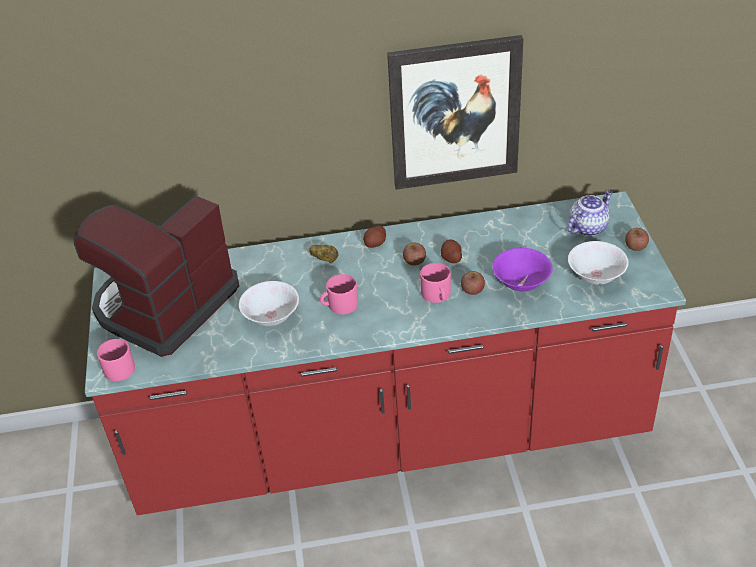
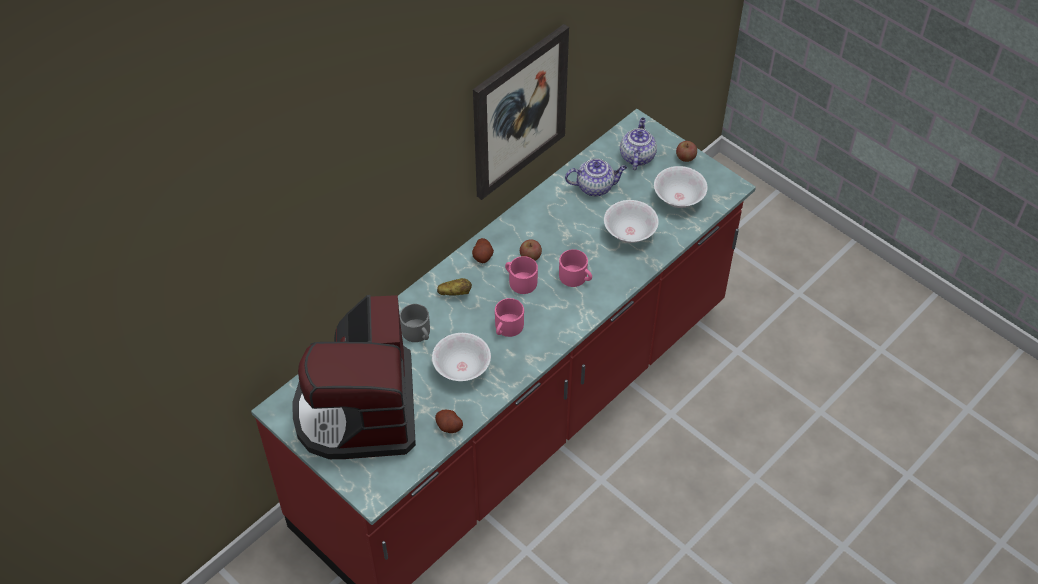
camera: 40 degrees left, 10 degrees up
(119, 366) = (377, 483): pink mug -> pink mug (520, 281)
(266, 274) = (418, 333): none -> grey mug
(451, 258) = (557, 238): potato -> potato (449, 426)
(472, 290) = (599, 259): apple -> none
(521, 283) = (629, 233): purple bowl -> white bowl
(526, 234) = (595, 187): none -> teapot

